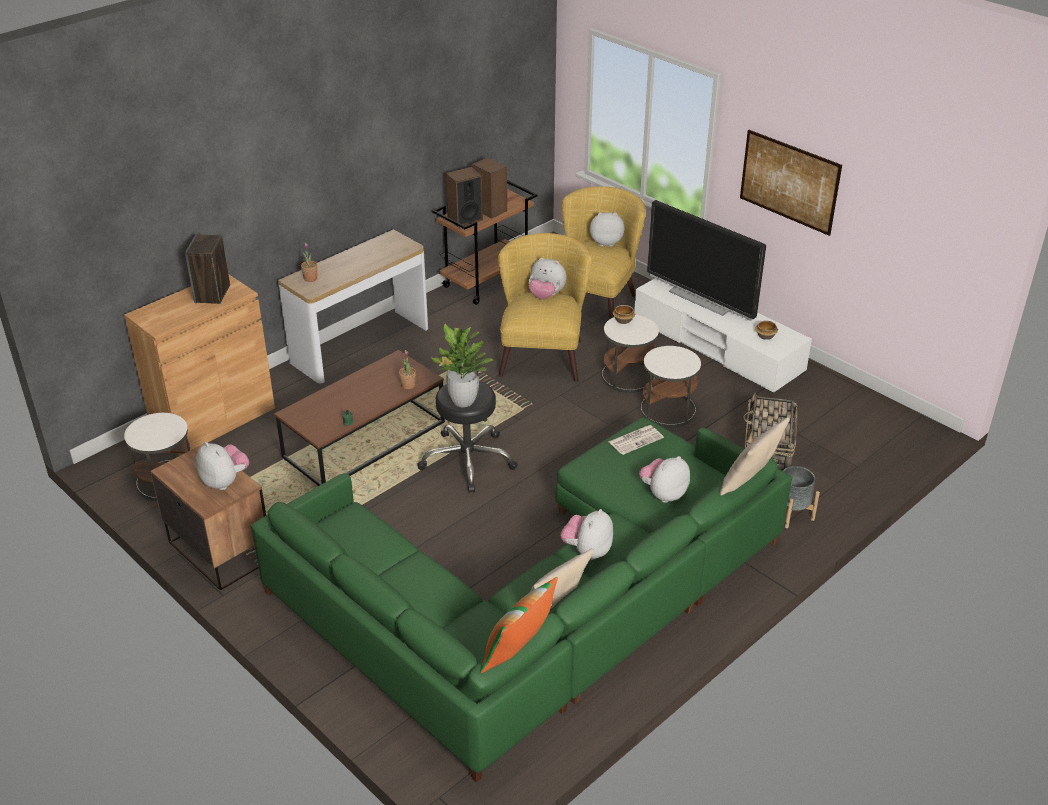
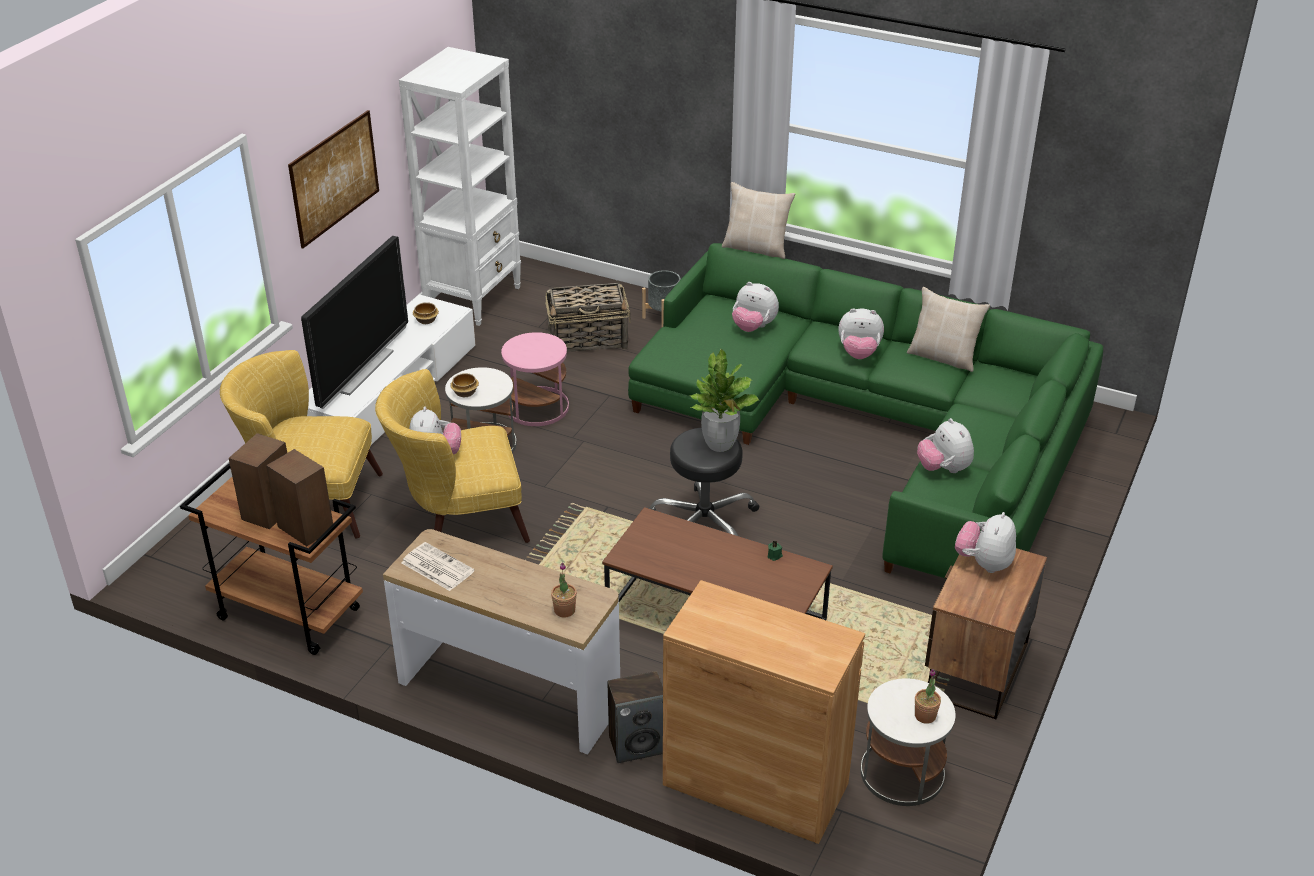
camera: 110 degrees left, 0 degrees up
(212, 294) = (729, 621): speaker -> speaker (638, 744)
(408, 385) = (675, 530): potted plant -> potted plant (925, 716)
(518, 653) = (1046, 317): pillow -> none
(605, 242) = (277, 434): plush toy -> plush toy (943, 469)
(636, 439) = (679, 355): newspaper -> newspaper (436, 567)
(668, 410) = (537, 407): white side table -> pink side table
(858, 406) = (474, 298): none -> white bookcase

